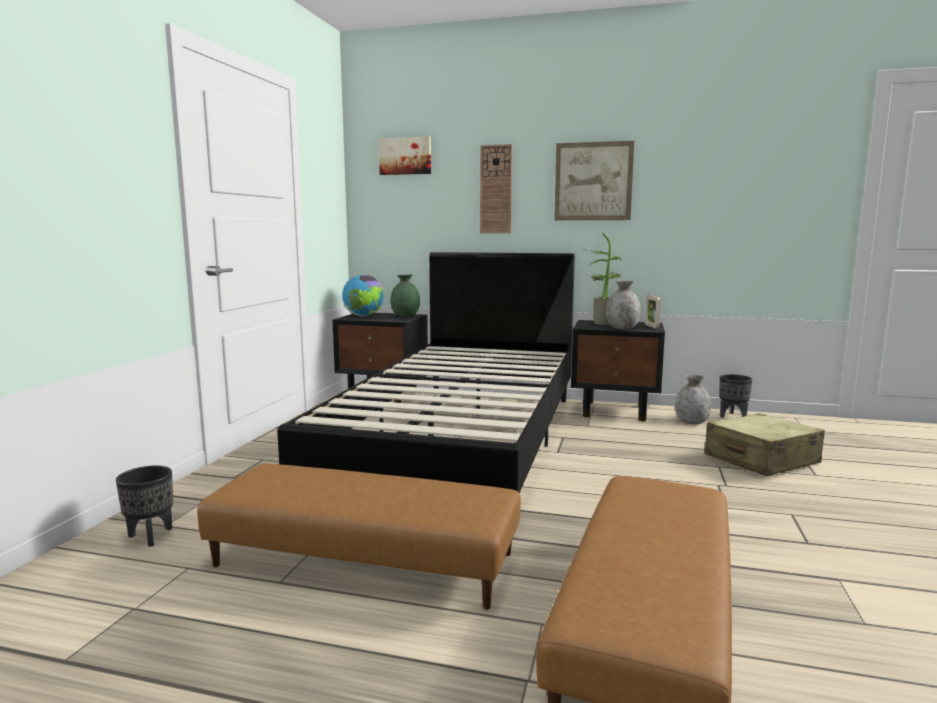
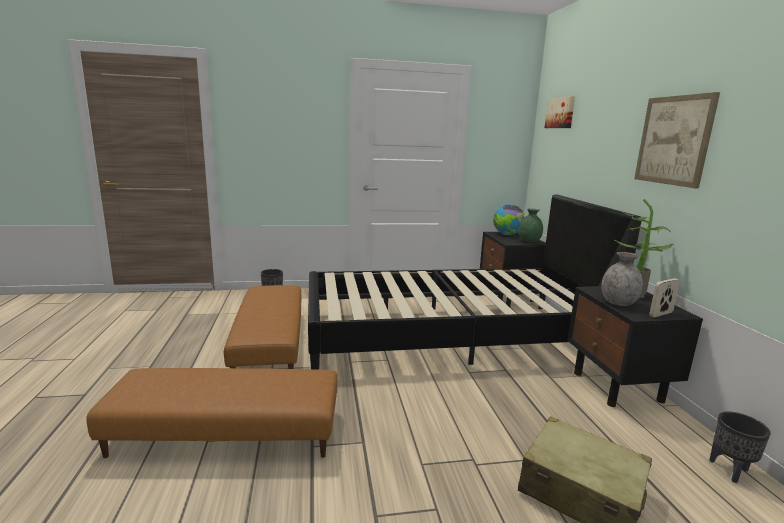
camera: 65 degrees right, 5 degrees up
(496, 189) = (603, 144): wall clock -> none
(691, 422) = (653, 437): grey vase -> none

